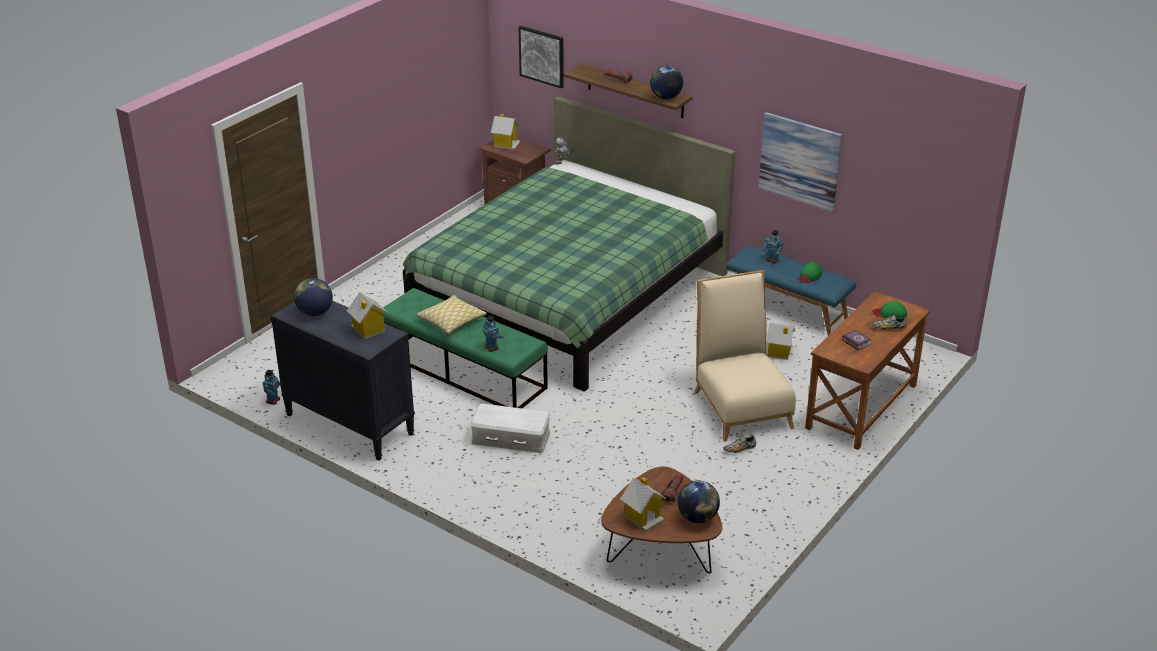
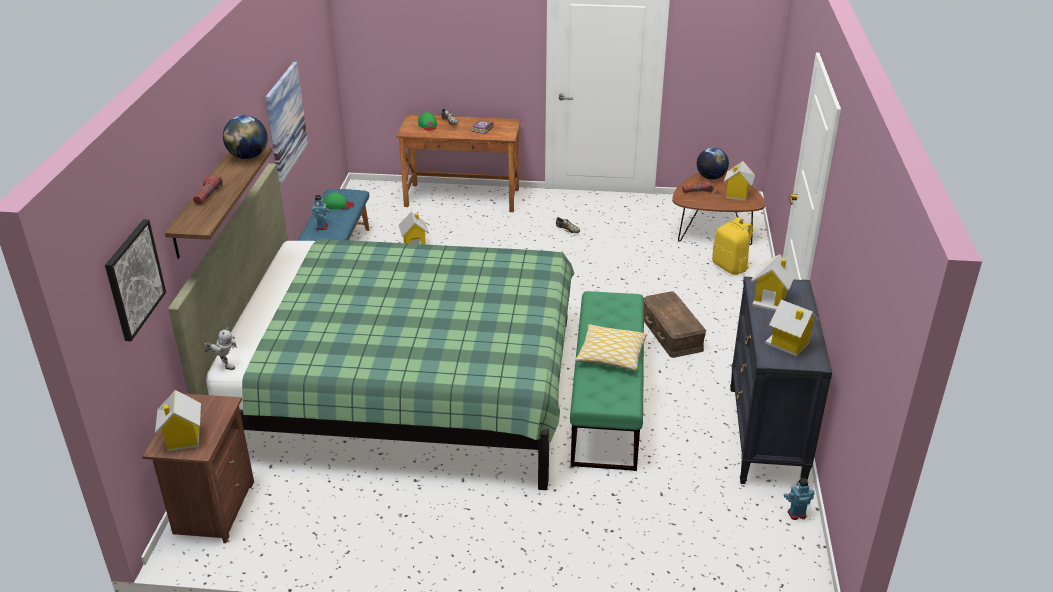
camera: 120 degrees left, 0 degrees up
(315, 313) = (788, 344): globe -> toy house
(492, 347) = (628, 314): toy robot -> none
(510, 438) = (672, 333): white storage box -> brown storage box
(579, 525) = (731, 267): none -> yellow backpack
(740, 405) = (509, 243): beige chair -> none

